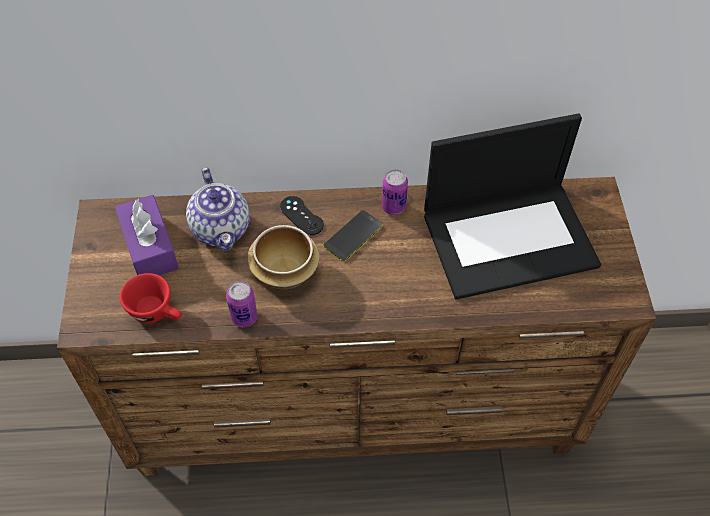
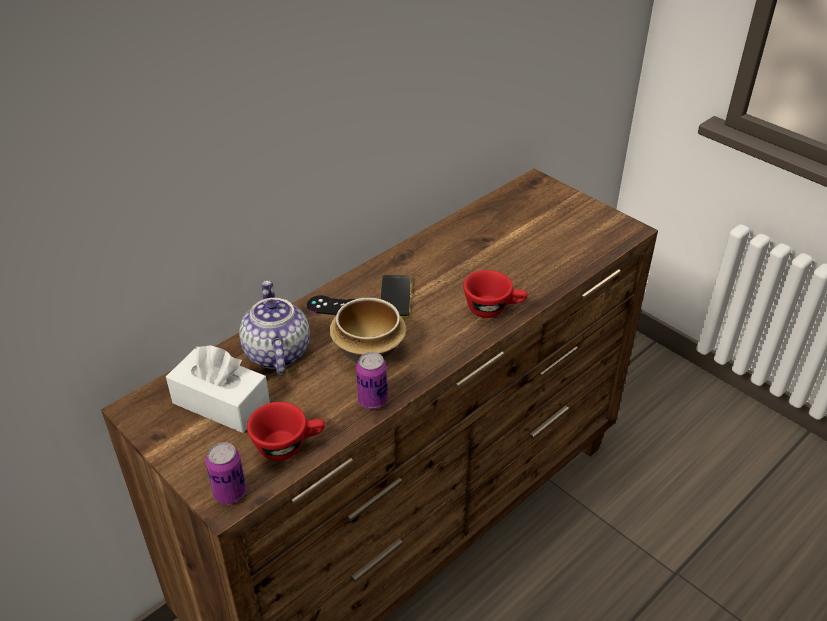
camera: 40 degrees left, 15 degrees down
(149, 247) = (221, 403): purple tissue box -> white tissue box
(222, 229) = (276, 353): teapot -> teapot turned 135 degrees counterclockwise
(393, 207) = (403, 262): can -> can (230, 493)
(416, 299) = (493, 308): none -> red cup
(510, 237) = (511, 236): laptop -> none

